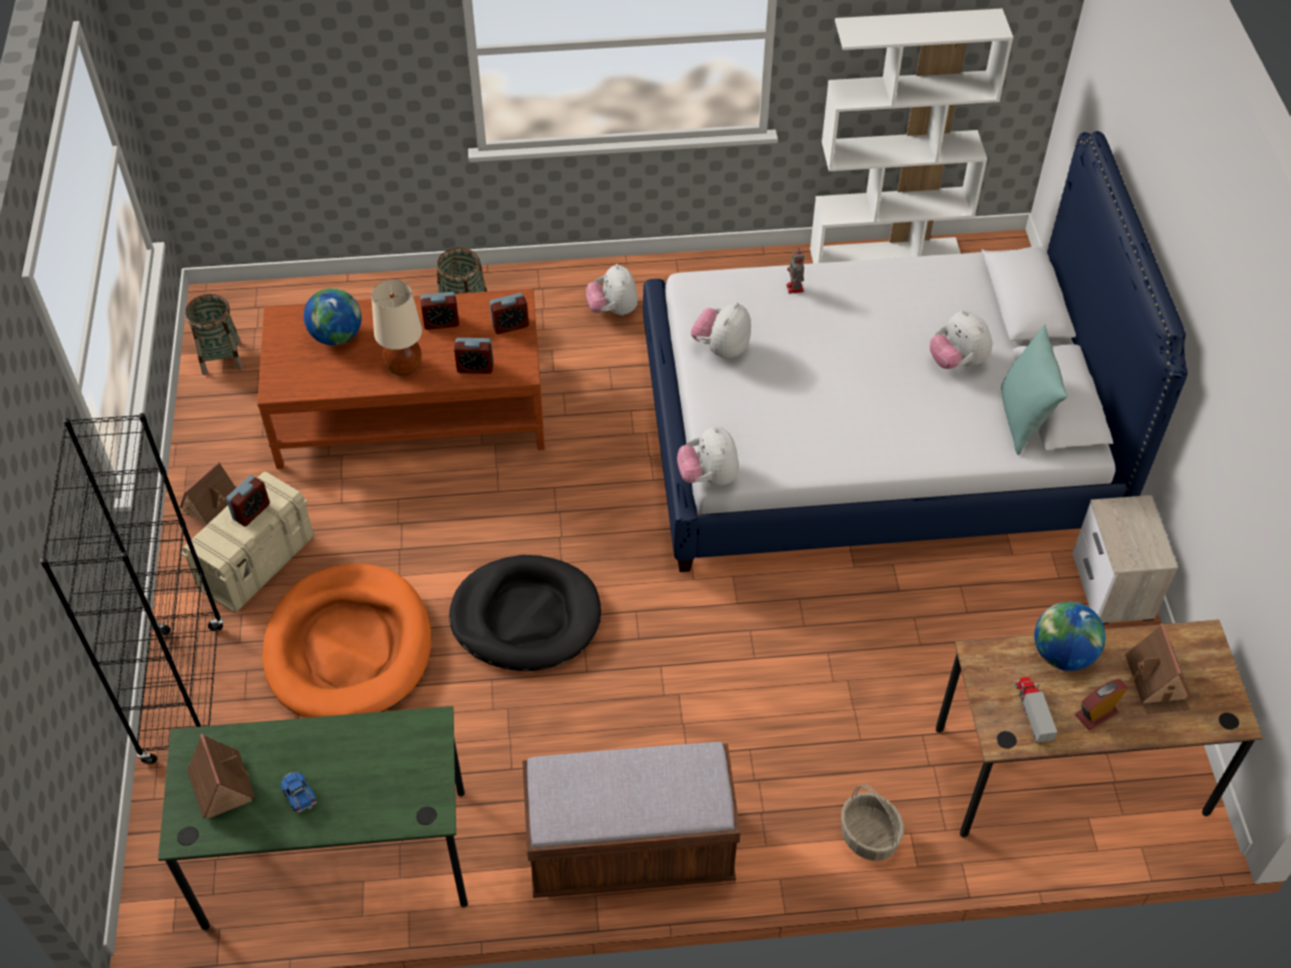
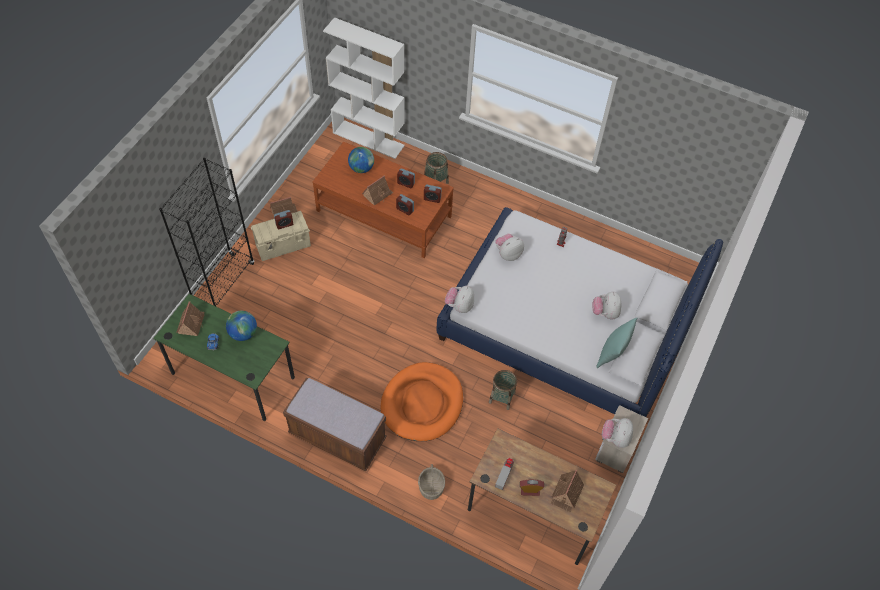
camera: 30 degrees right, 5 degrees up
(221, 358) = (328, 153): basket -> basket (502, 397)
(349, 647) = (292, 298): orange dog bed -> orange dog bed (422, 403)
(403, 366) = (377, 194): beige table lamp -> toy house
(526, 617) = (366, 323): black dog bed -> none
(613, 310) = (498, 212): plush toy -> plush toy (615, 438)
(887, 257) = (637, 249): white bookcase -> white bookcase (369, 139)
(1062, 654) = (536, 459): globe -> globe (243, 333)

